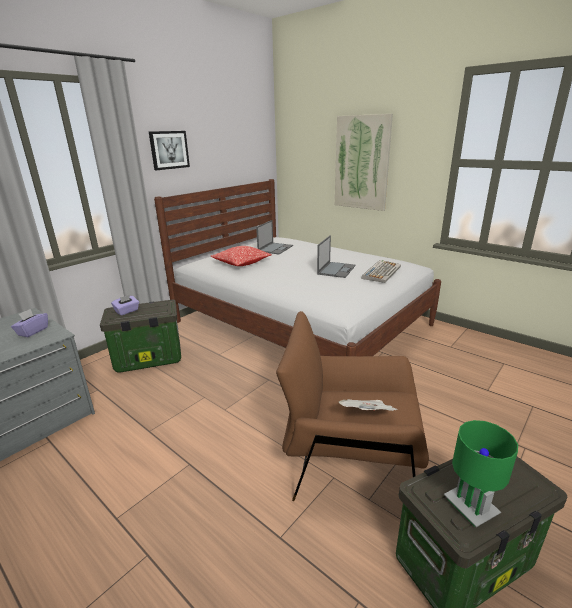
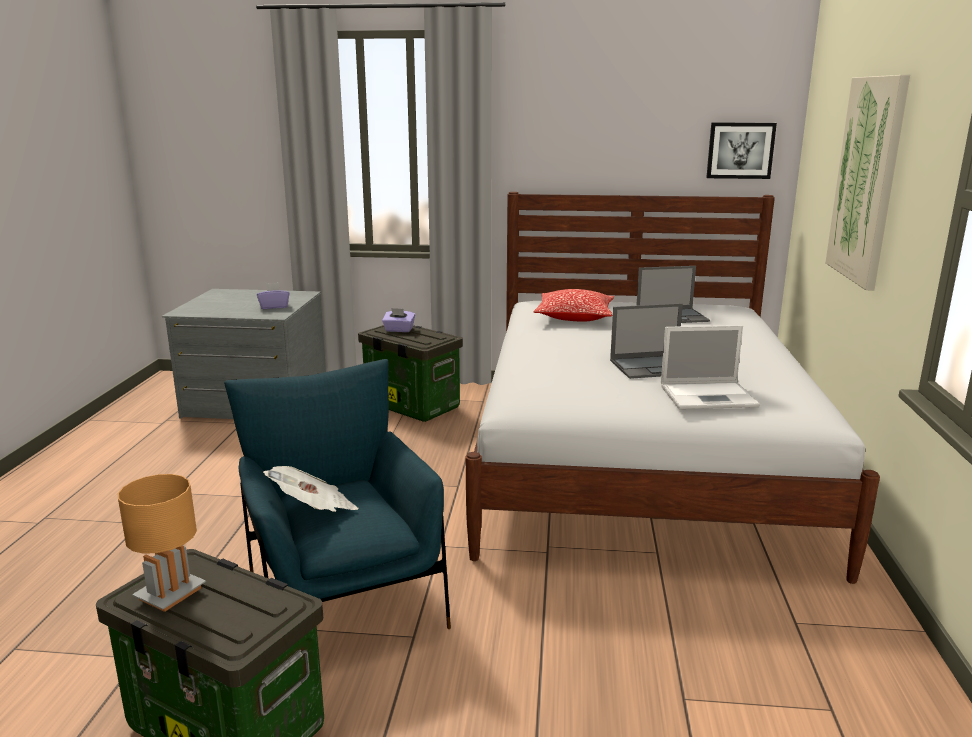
camera: 55 degrees right, 5 degrees down
(169, 150) = (551, 126): picture -> picture (740, 150)
(349, 463) = (343, 595): brown armchair -> blue armchair
(381, 272) = (710, 396): keyboard -> laptop
(471, 506) = (171, 594): green table lamp -> brown table lamp

